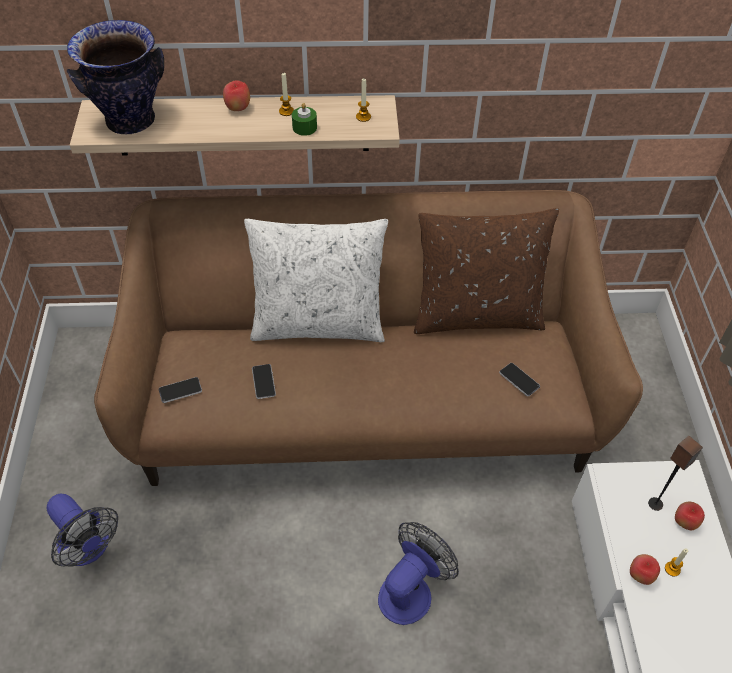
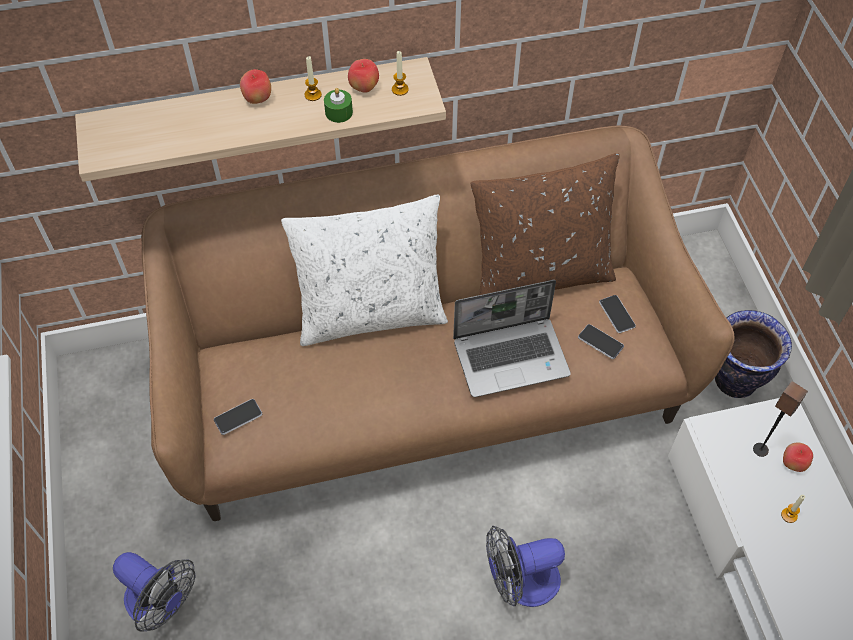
camera: 10 degrees left, 5 degrees up
(130, 121) = (140, 133): vase -> vase (734, 380)
(263, 382) = (327, 391): phone -> phone (617, 314)
(411, 590) = (520, 582): fan -> fan turned 135 degrees counterclockwise
(435, 379) = (512, 357): none -> laptop
(640, 575) = (759, 528): apple -> apple (364, 88)

